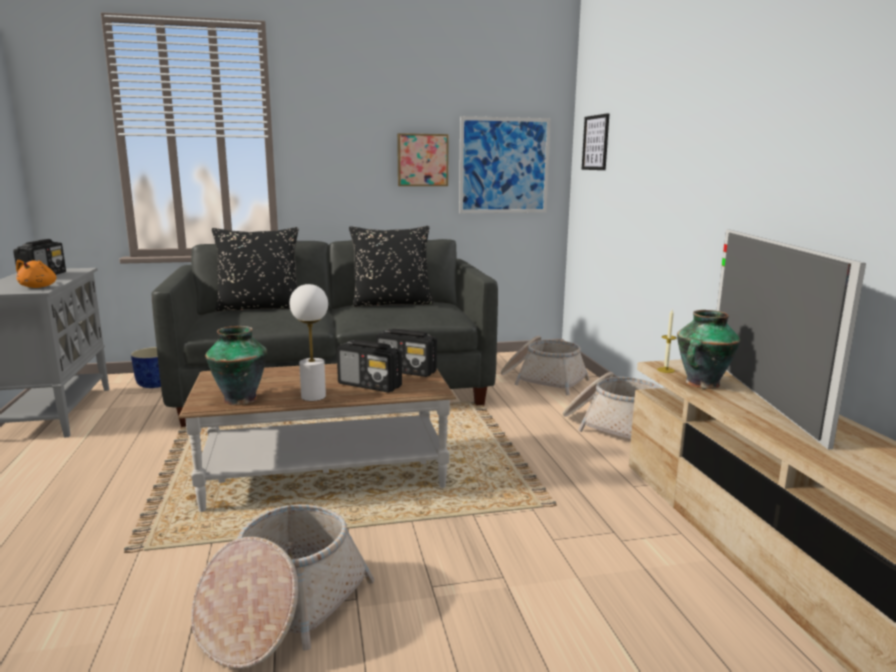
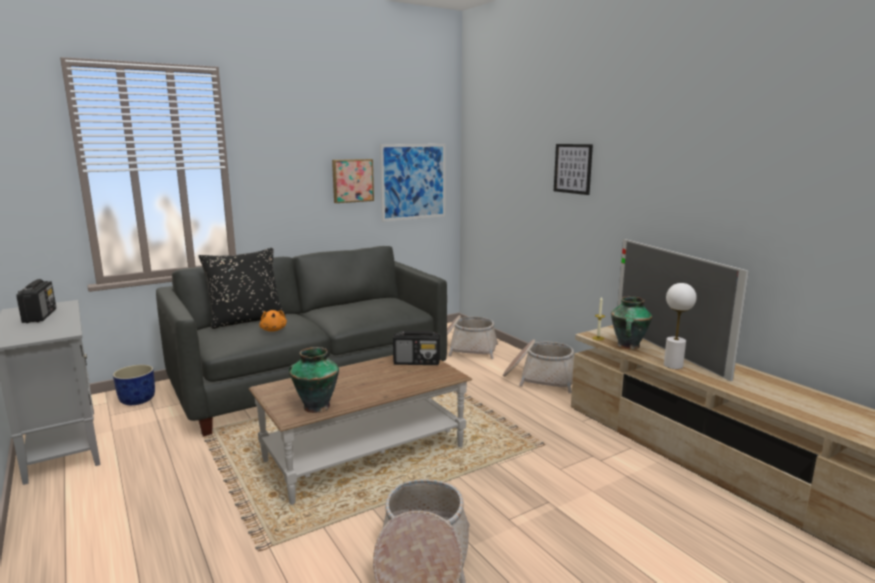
camera: 20 degrees left, 0 degrees up
(39, 287) = (60, 329): orange plush toy -> orange plush toy (273, 330)
(313, 396) = (371, 395): white table lamp -> white table lamp (673, 365)
(370, 385) = (403, 378): radio -> none
(392, 304) = (354, 304): black pillow -> none
(595, 142) = (486, 164): picture -> picture (573, 168)

